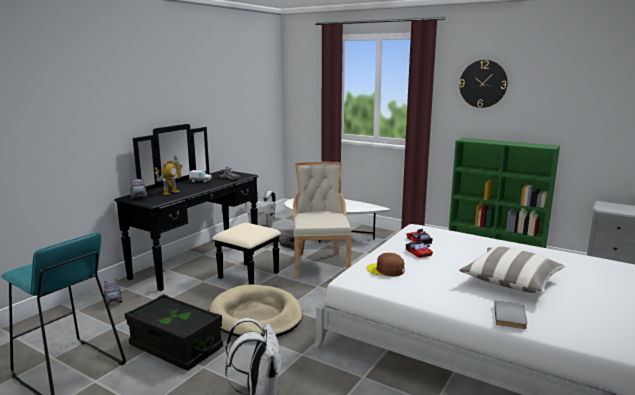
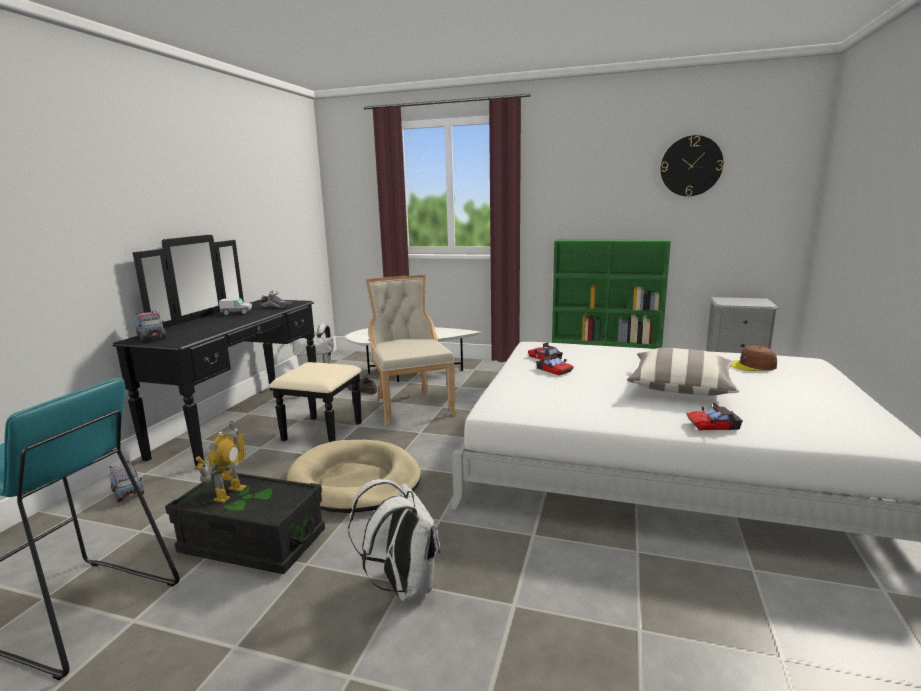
camera: 15 degrees left, 0 degrees up
(171, 192) = (199, 328): toy robot -> toy robot (229, 493)
(386, 270) = (529, 393): brown cap -> brown cap (752, 365)
(483, 84) = (578, 173): wall clock -> wall clock (691, 166)
(511, 316) = (713, 425): grey book -> toy car

